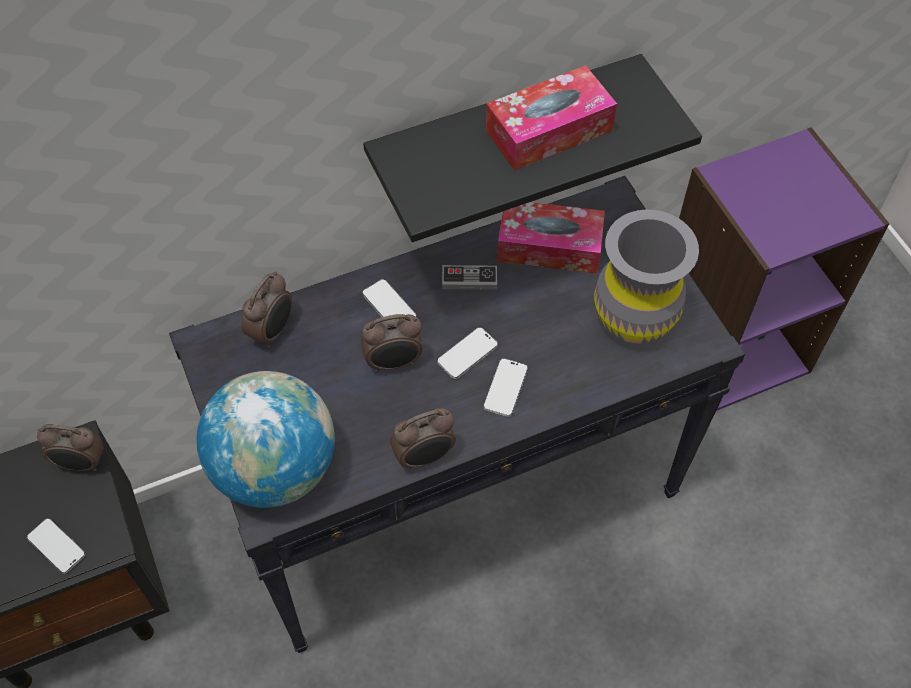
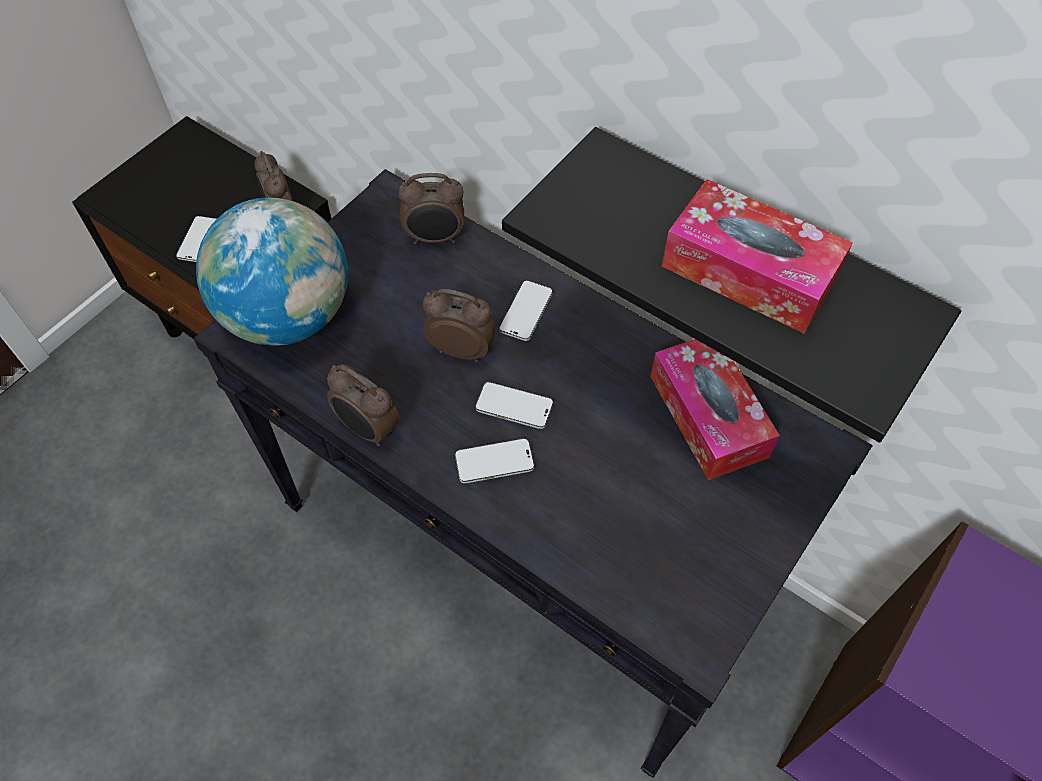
camera: 60 degrees right, 0 degrees up
(394, 363) = (461, 349): alarm clock -> alarm clock turned 150 degrees clockwise
(469, 279) = (608, 363): game controller -> none
(634, 318) = (674, 548): grey vase -> none

